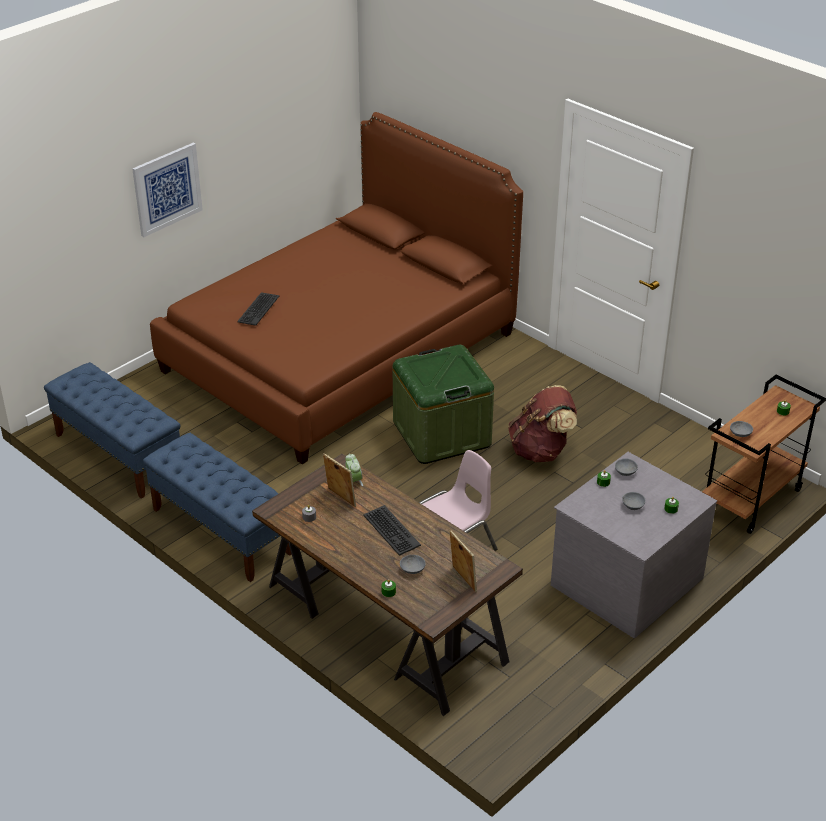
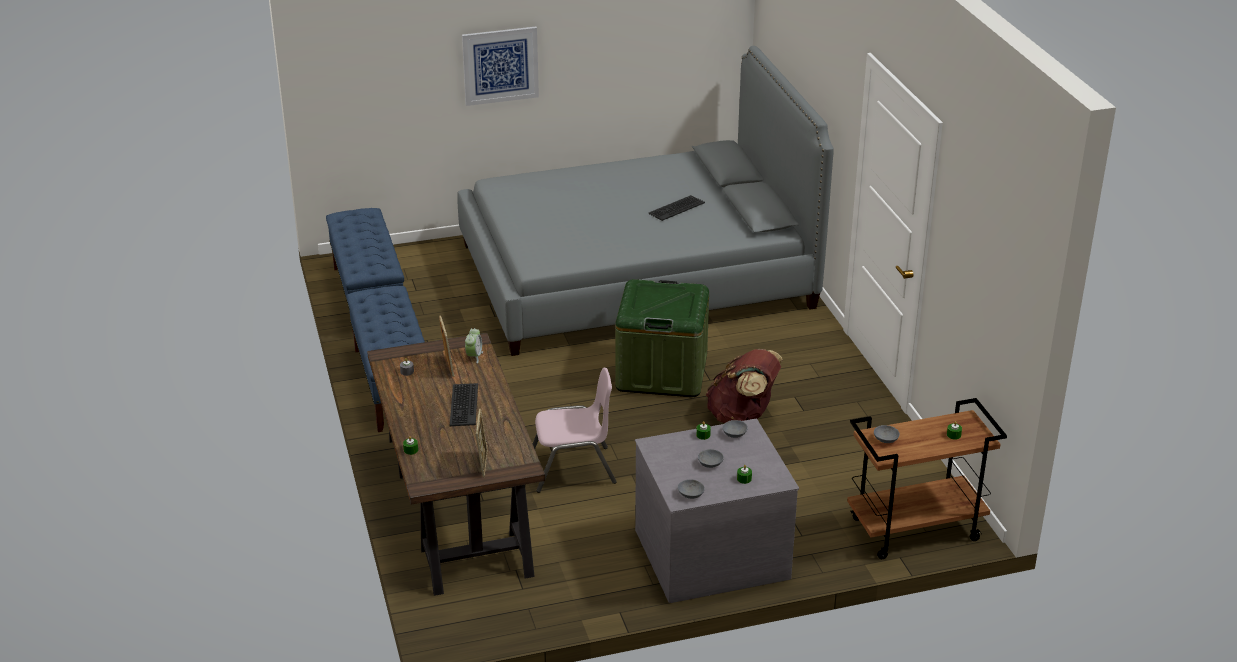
camera: 30 degrees right, 5 degrees down
(258, 309) = (546, 202): keyboard -> keyboard (676, 208)
(339, 351) = (636, 275): brown bed -> grey bed
(412, 569) = (448, 440): grey bowl -> grey bowl (690, 494)

